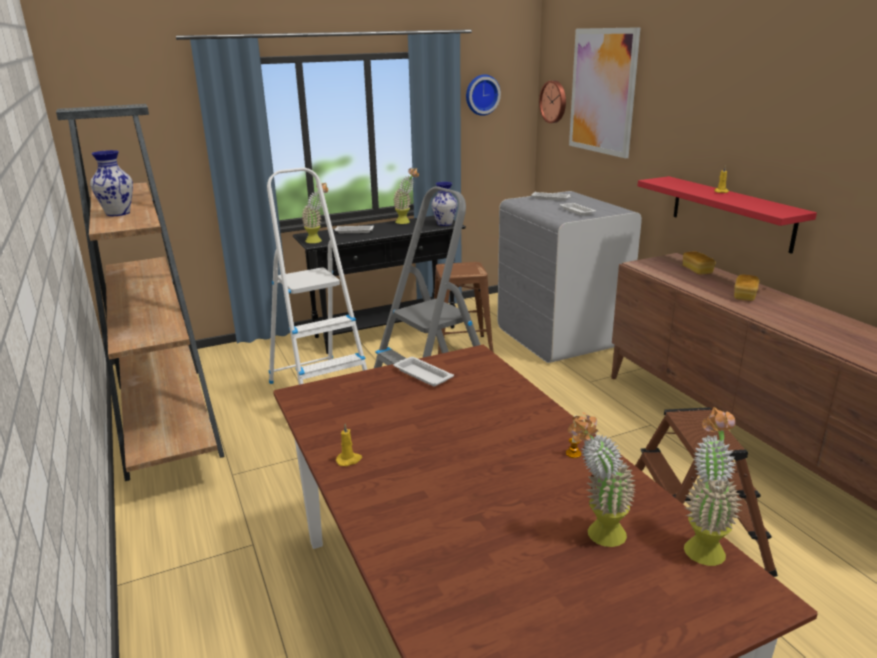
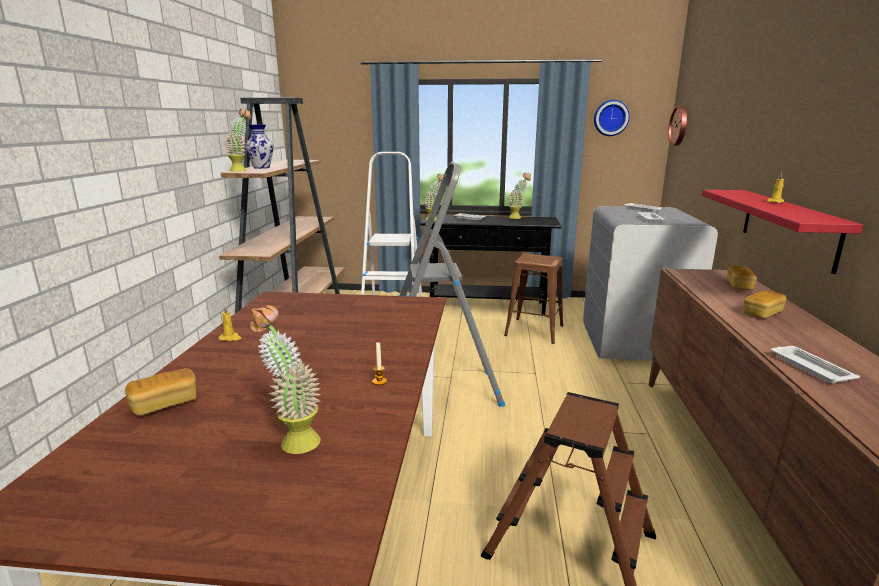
camera: 30 degrees right, 5 degrees down
(421, 554) = (165, 404): none -> bread
(422, 375) = (366, 304): white tray -> white tray (809, 367)
(444, 224) = (545, 222): vase -> none
(603, 91) = (710, 110): picture -> none
(702, 544) = (361, 483): potted plant -> potted plant (242, 170)

